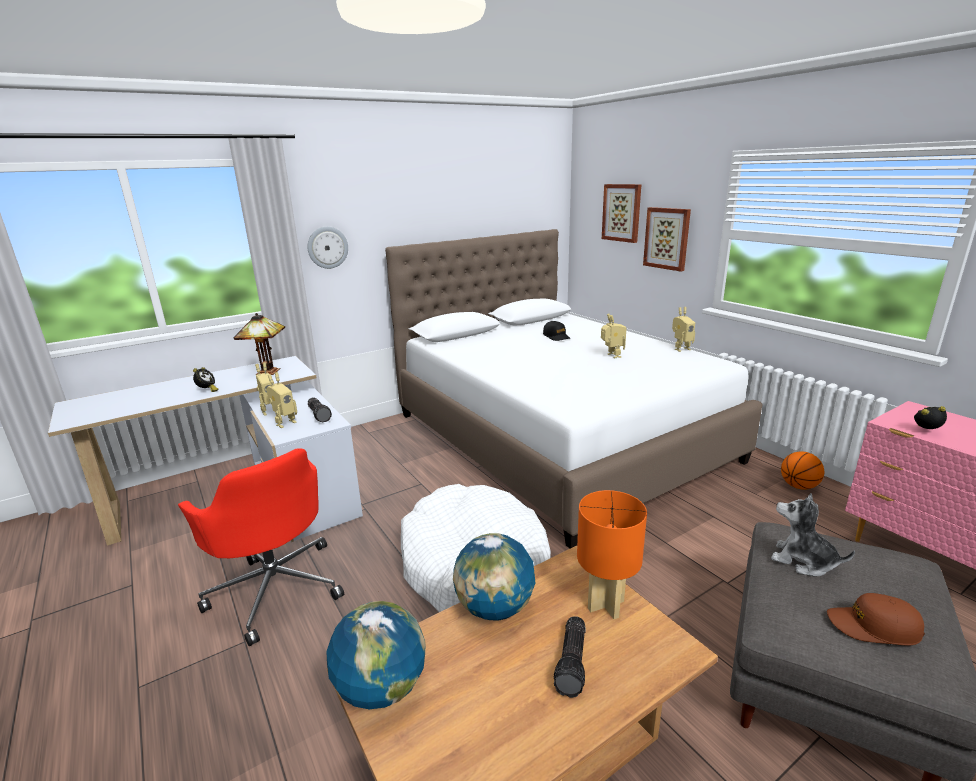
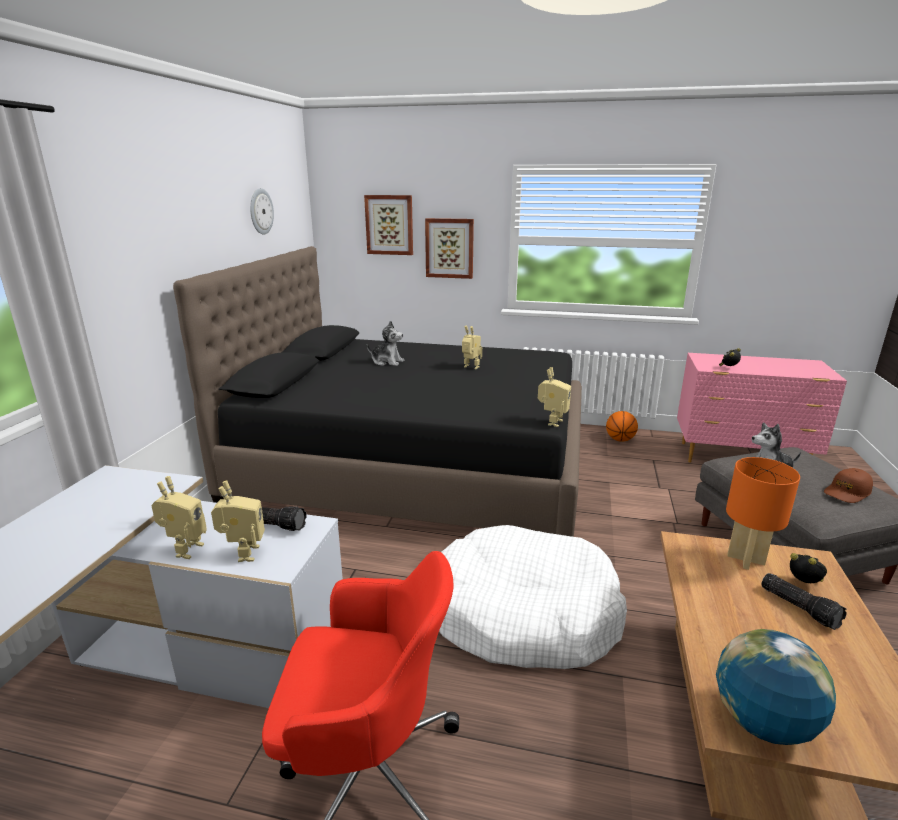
camera: 45 degrees left, 0 degrees up
(207, 390) = (55, 561): alarm clock -> alarm clock (804, 584)
(268, 372) = (114, 499): table lamp -> none
(327, 247) = (101, 289): wall clock -> wall clock (260, 211)
(495, 608) = (704, 607): globe -> none
(556, 336) = (387, 362): black cap -> plush toy
(557, 436) = (416, 467): white bed -> black bed
(680, 349) = (506, 349): toy robot -> toy robot (552, 422)

